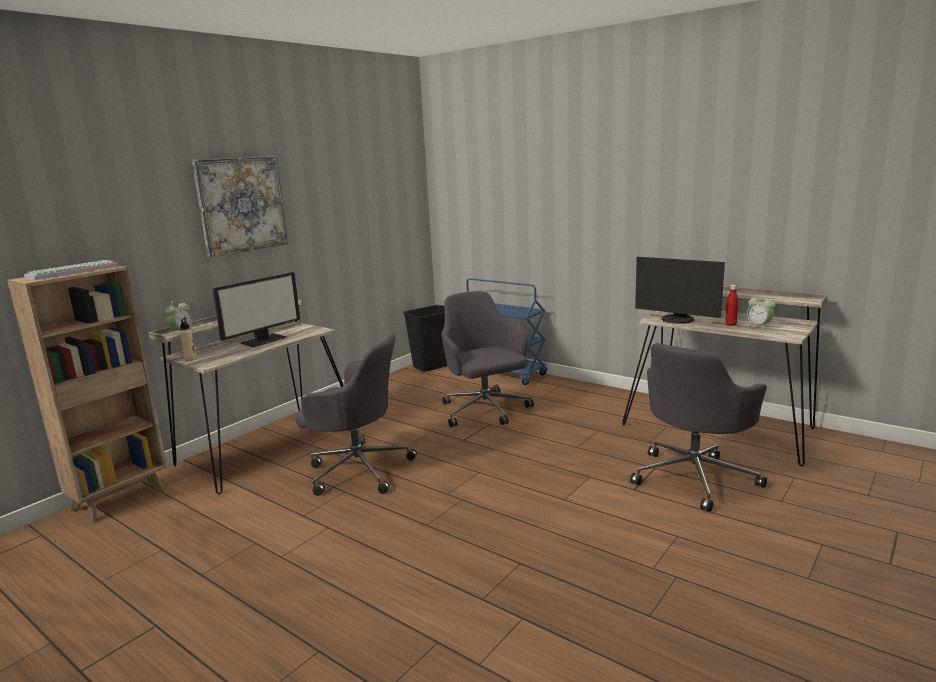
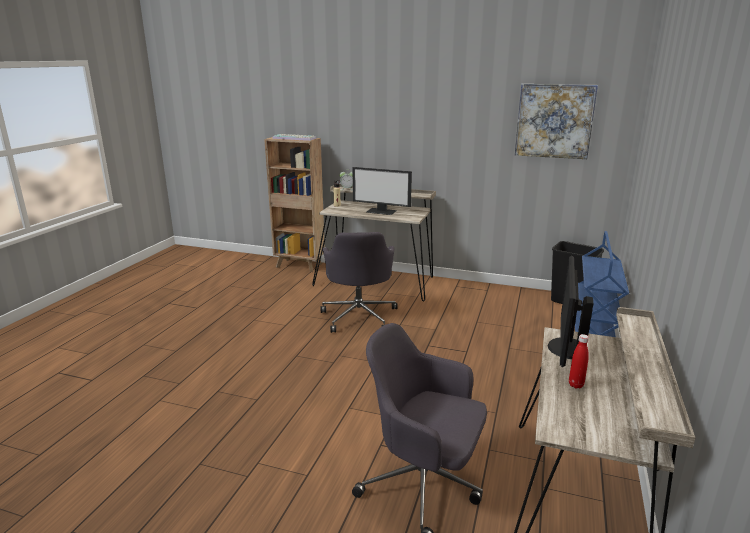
camera: 70 degrees right, 5 degrees up
(241, 204) = (415, 116): picture -> picture (554, 121)
(485, 411) = (492, 345): grey office chair -> none
(759, 326) = (583, 406): alarm clock -> none

